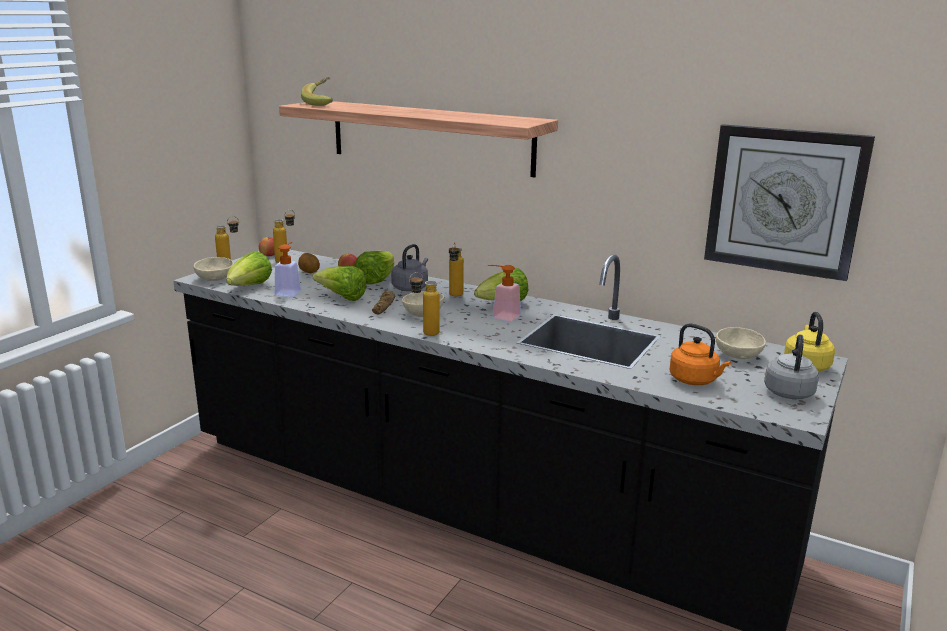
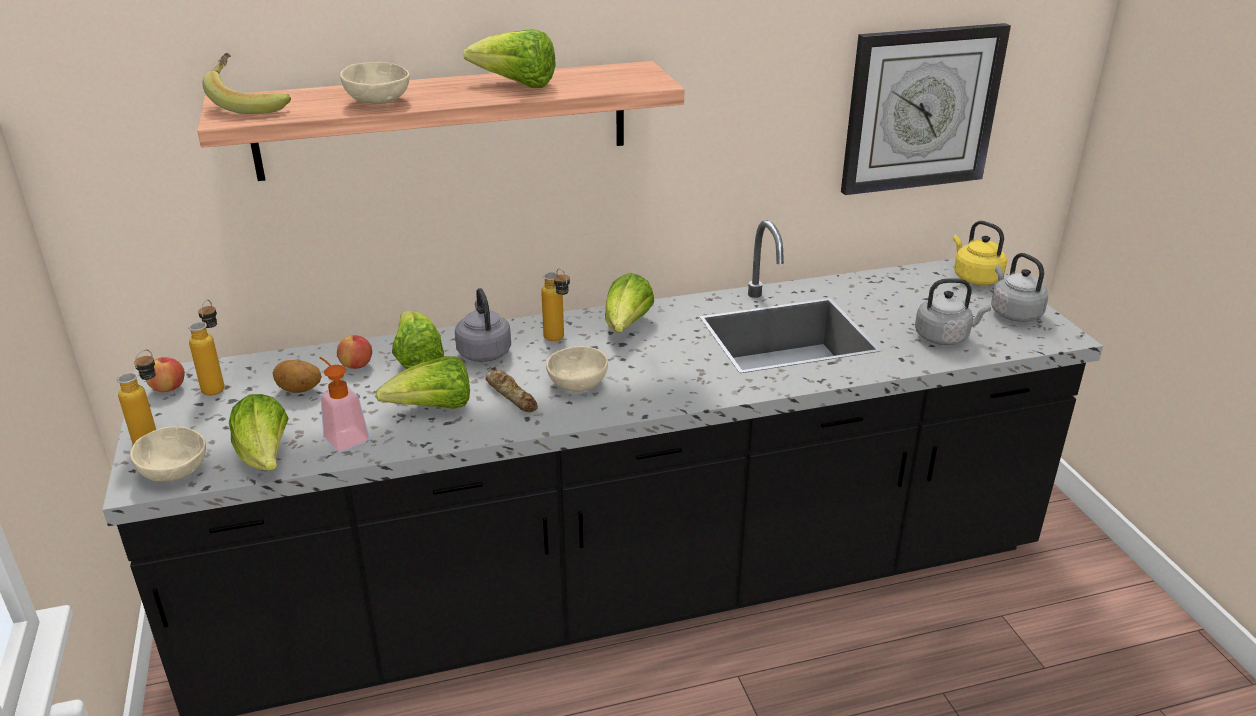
camera: 45 degrees left, 10 degrees up
(424, 334) = (636, 411): bottle -> none
(450, 115) = (517, 85): none -> lettuce
(502, 316) = (659, 344): soap dispenser -> none
(695, 380) = (944, 337): orange kettle -> grey kettle
(739, 356) = (920, 291): beige bowl -> beige bowl (379, 101)

